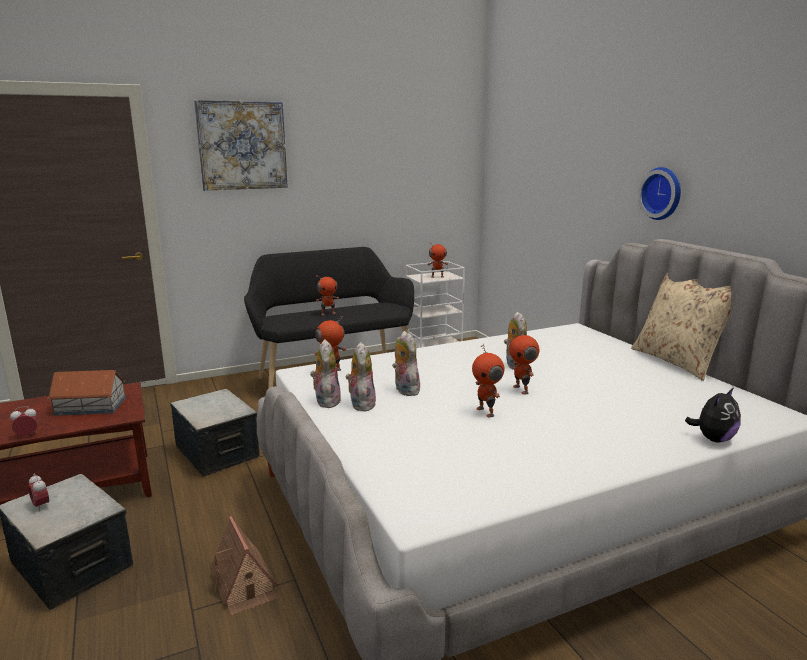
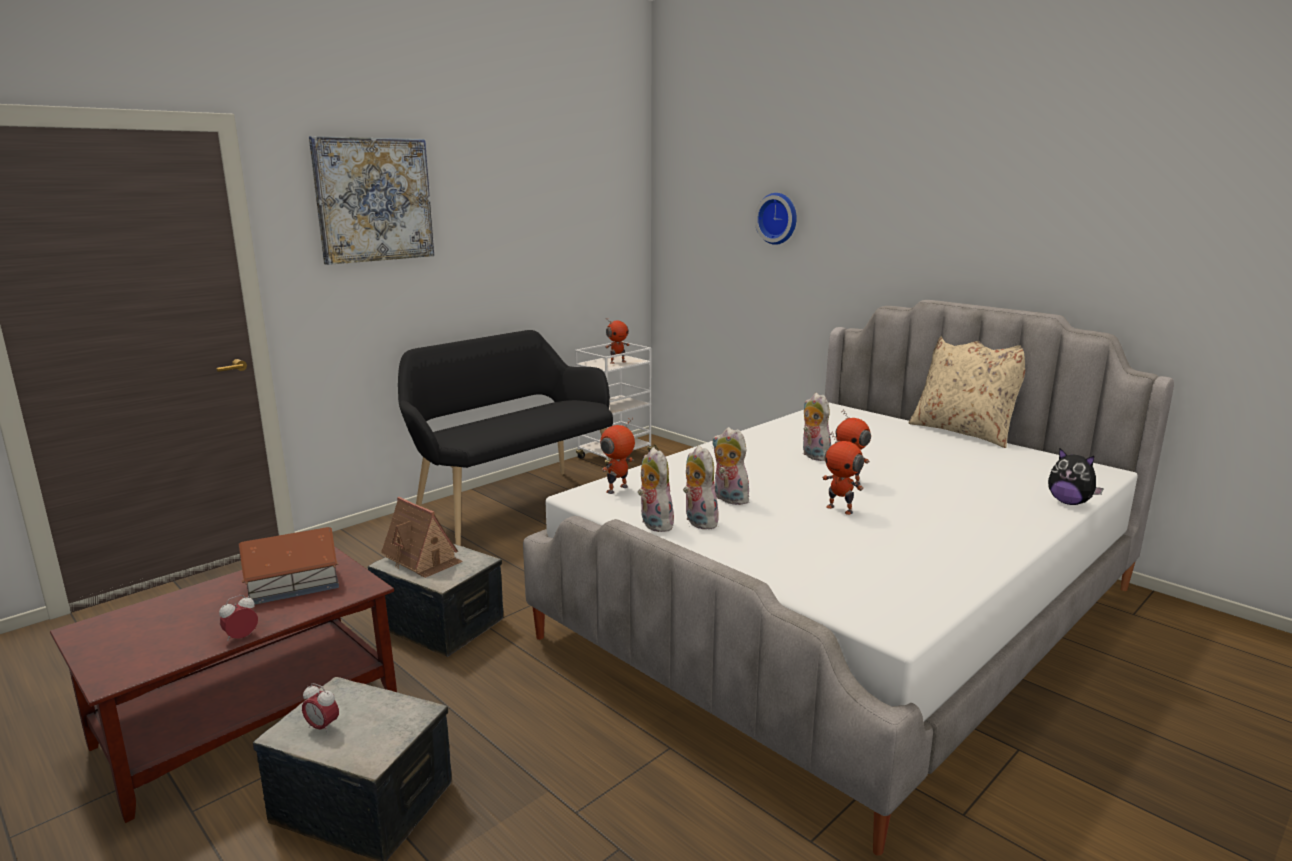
camera: 20 degrees left, 0 degrees up
(244, 584) = (615, 768): toy house -> toy house (423, 559)
(328, 313) = (513, 421): toy robot -> none
(662, 193) = (918, 249): wall clock -> wall clock (778, 218)
(713, 439) = (1069, 502): plush toy -> plush toy turned 105 degrees clockwise

